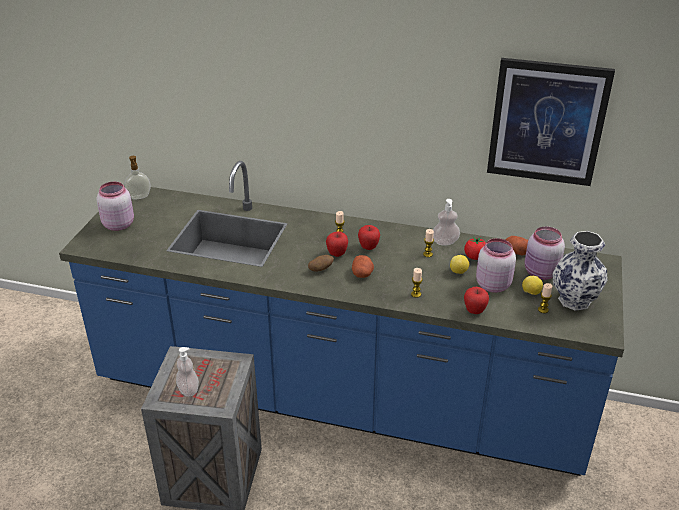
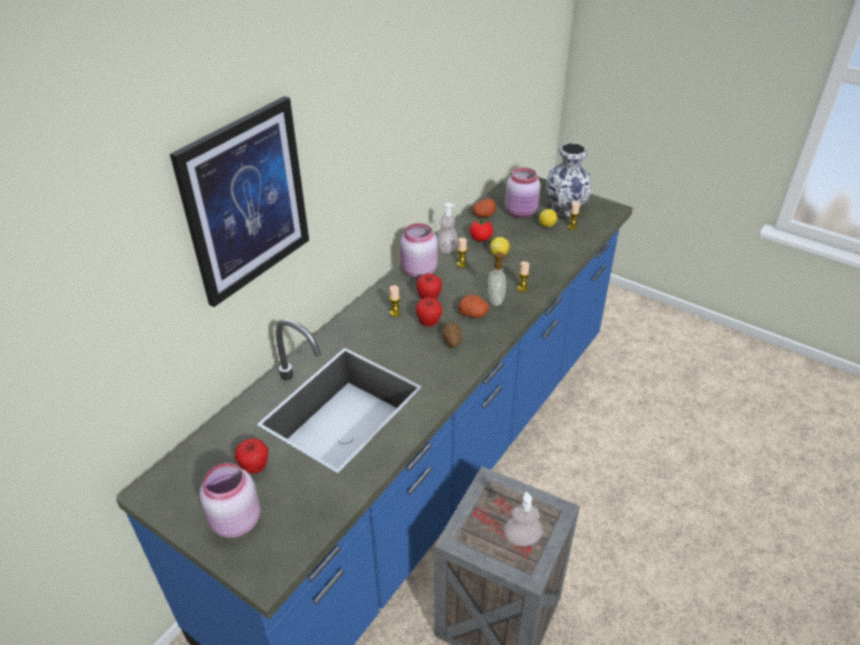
camera: 70 degrees left, 5 degrees up
(139, 197) = (175, 485): soap dispenser -> soap dispenser (496, 300)
(474, 311) = (561, 262): apple -> apple (255, 467)
(492, 284) = (526, 242): pink jar -> pink jar (418, 271)
(547, 122) = (470, 84): picture -> picture (246, 201)

